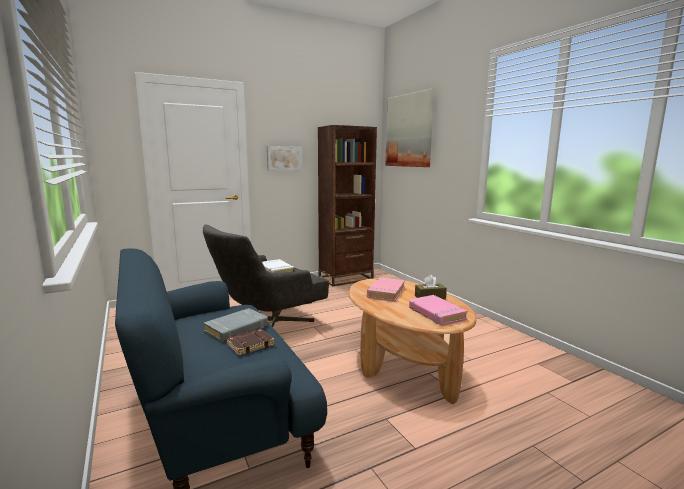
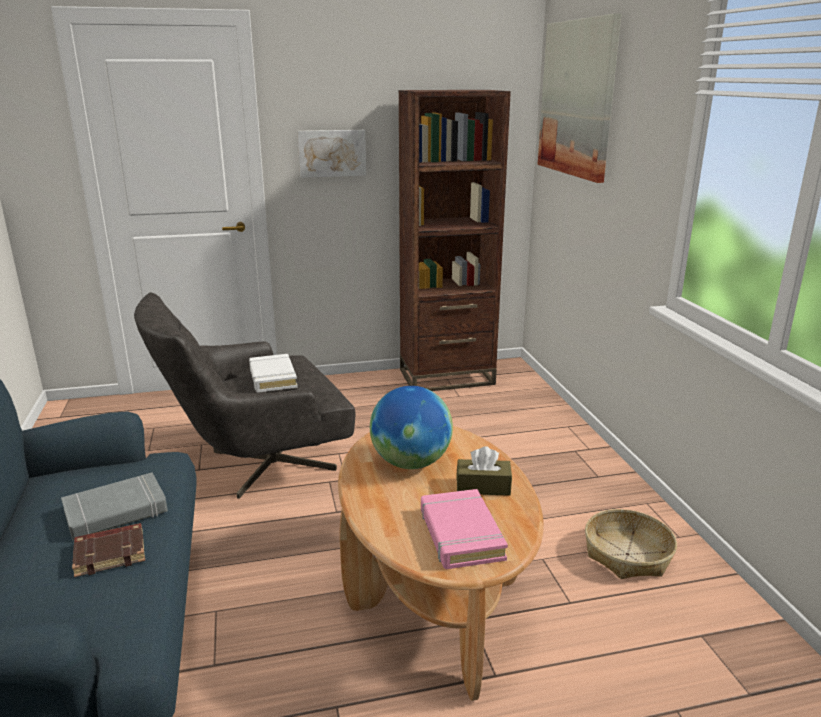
camera: 15 degrees right, 10 degrees up
(386, 292) = (410, 463): pink book -> globe
(484, 338) = (627, 554): none -> basket

